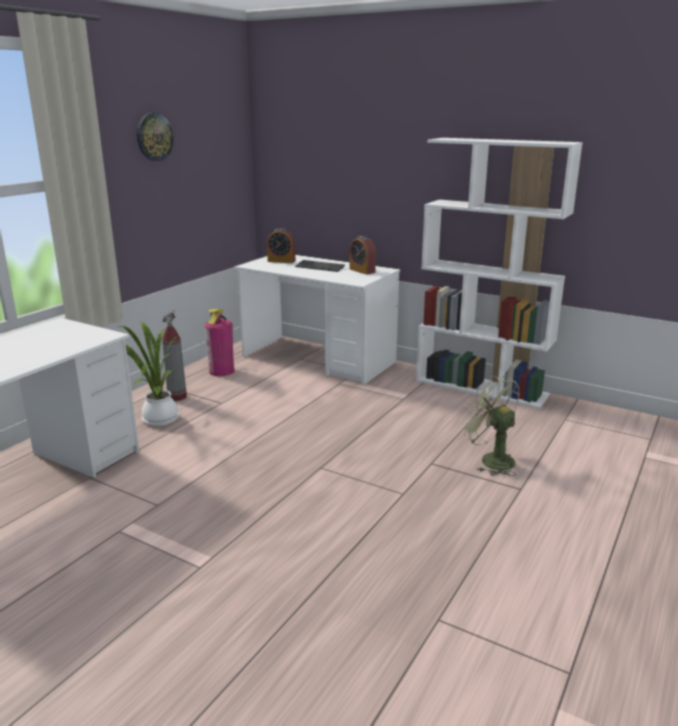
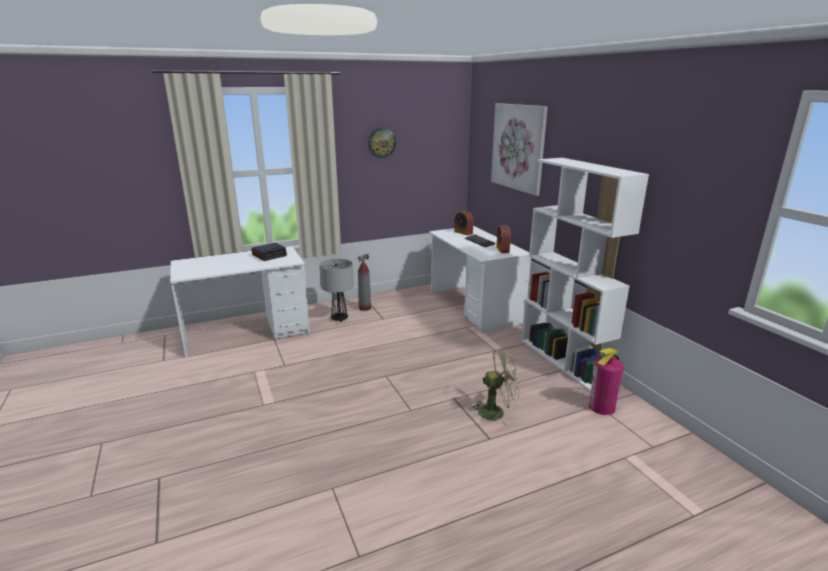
camera: 35 degrees right, 0 degrees up
(47, 336) = (269, 255): none -> alarm clock
(157, 420) = (339, 319): potted plant -> table lamp
(222, 371) = (407, 299): fire extinguisher -> fire extinguisher (602, 407)
(356, 133) = (518, 147): none -> picture
(490, 459) = (496, 411): green fan -> green fan turned 90 degrees clockwise

